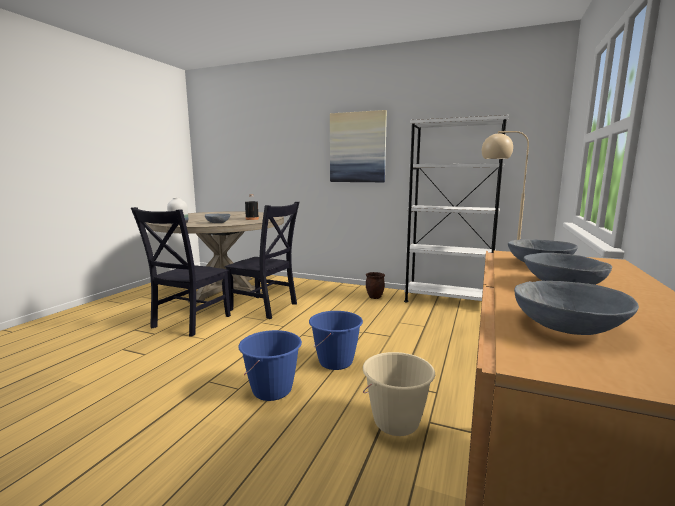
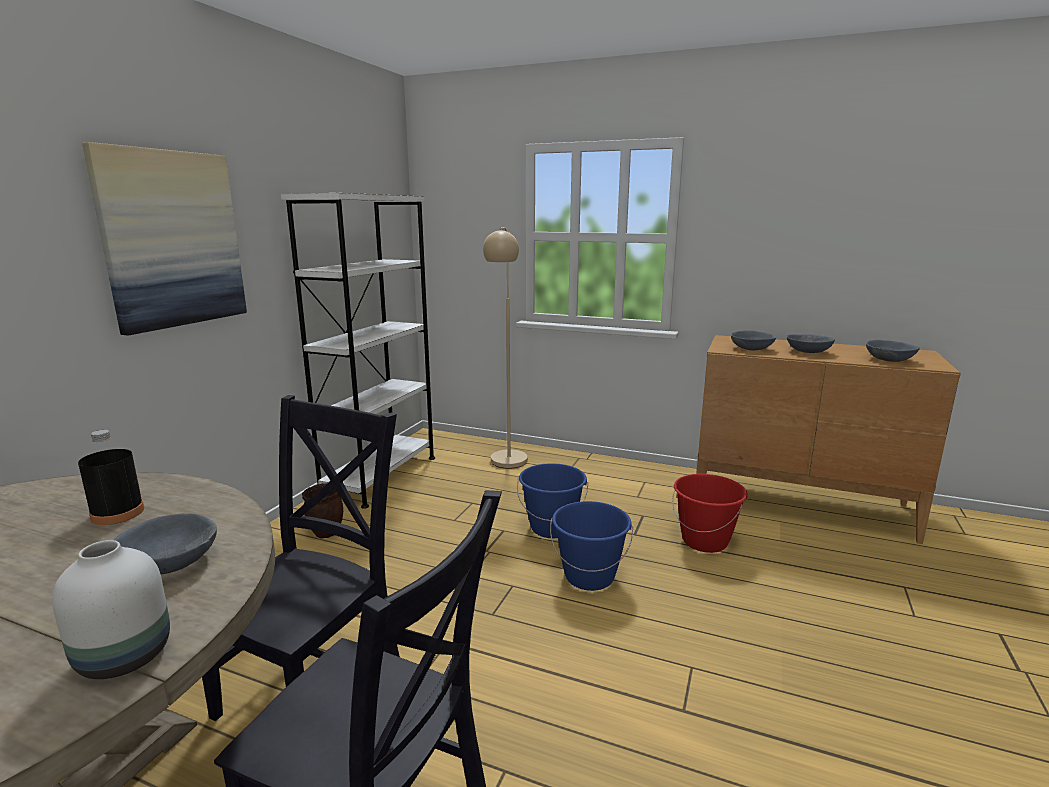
camera: 90 degrees left, 5 degrees up
(272, 390) = (682, 630): blue bucket -> blue bucket (552, 528)
(396, 422) = (705, 541): beige bucket -> red bucket

